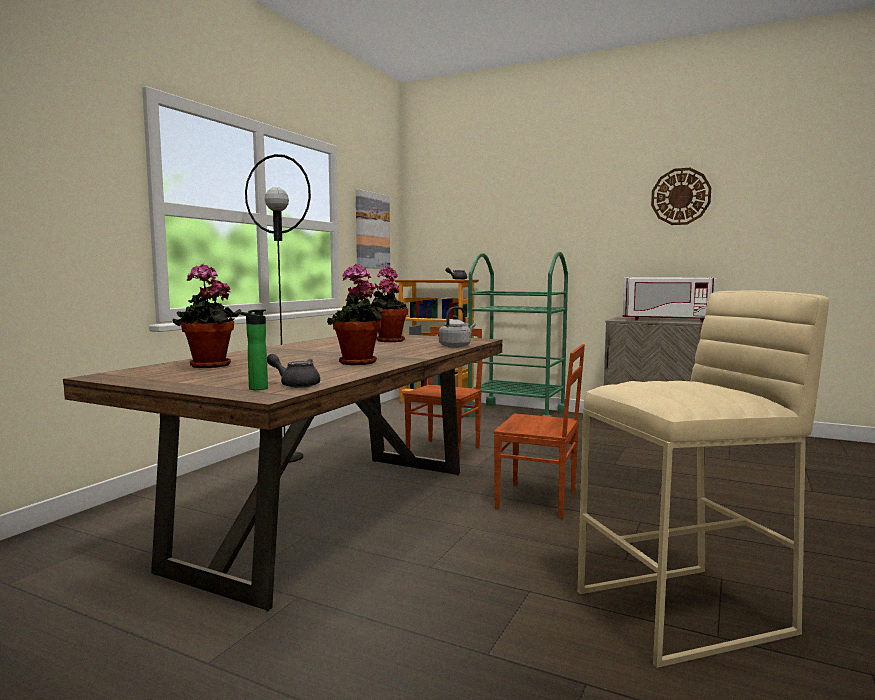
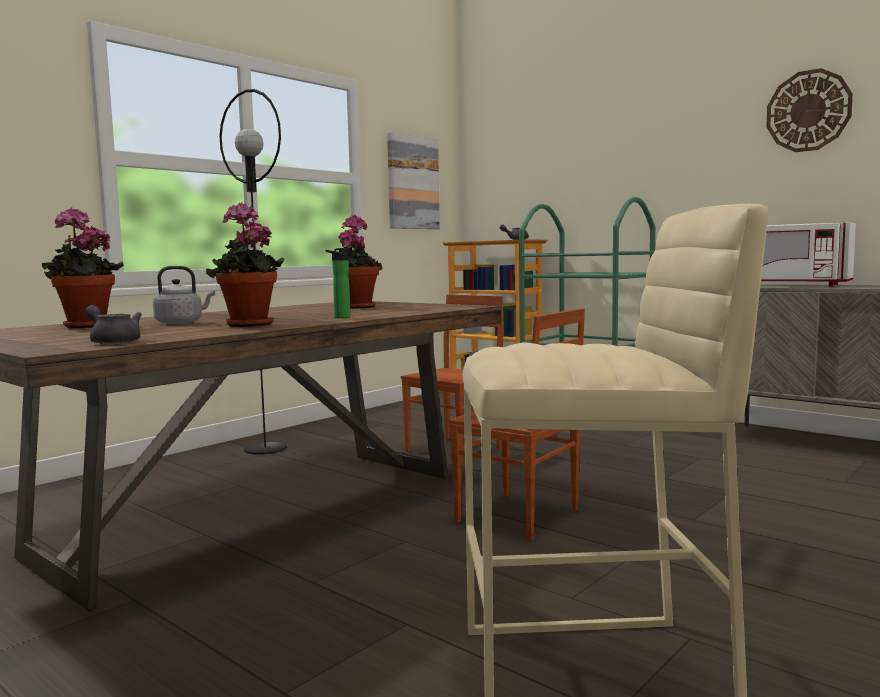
camera: 15 degrees right, 0 degrees up
(255, 389) = (59, 345): bottle -> bottle (339, 317)
(456, 346) = (418, 311): grey kettle -> grey kettle (182, 323)

